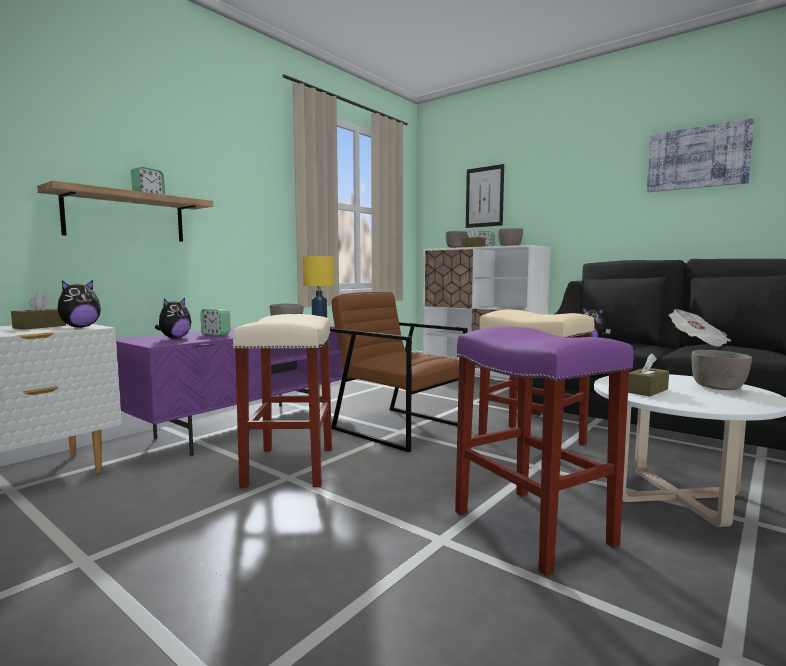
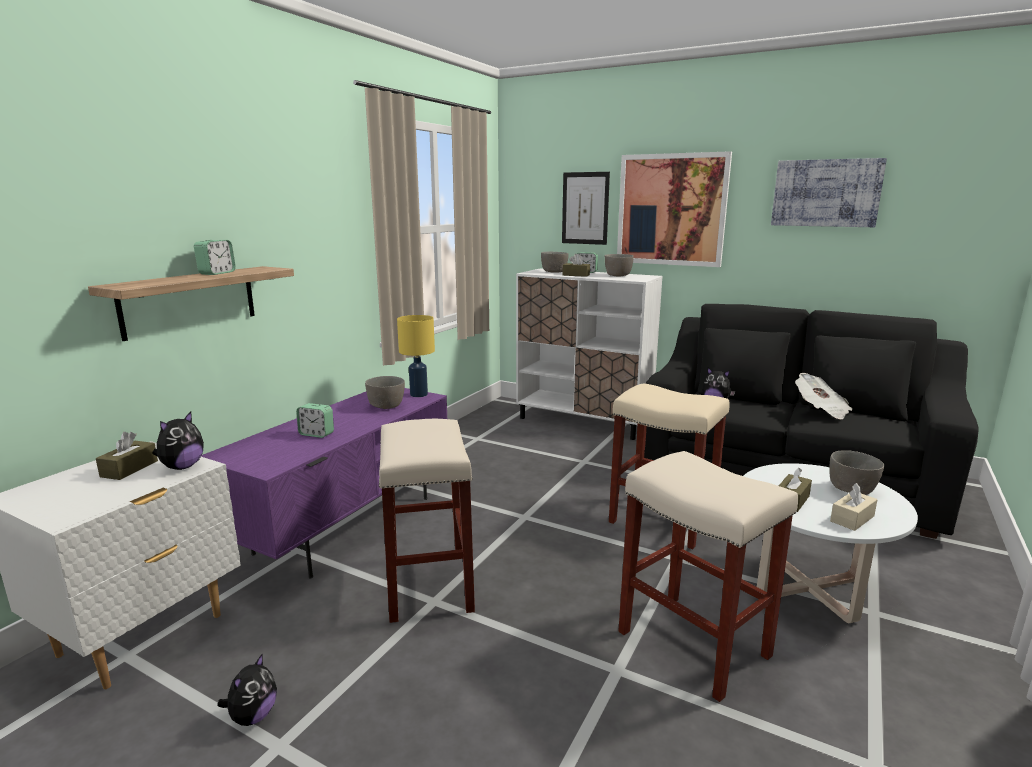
camera: 10 degrees left, 10 degrees up
(175, 338) = (275, 449): plush toy -> plush toy (253, 716)
(399, 427) = (521, 510): brown armchair -> none
(534, 528) = (695, 644): purple stool -> beige stool
(557, 189) = (671, 210): none -> picture
(712, 402) = (852, 519): none -> beige tissue box

